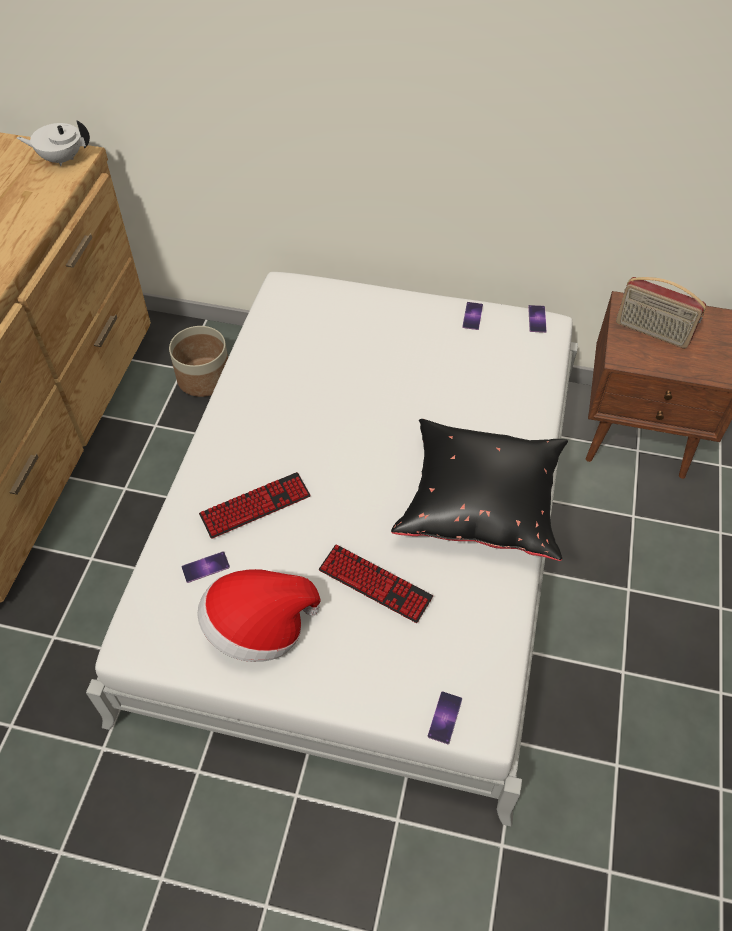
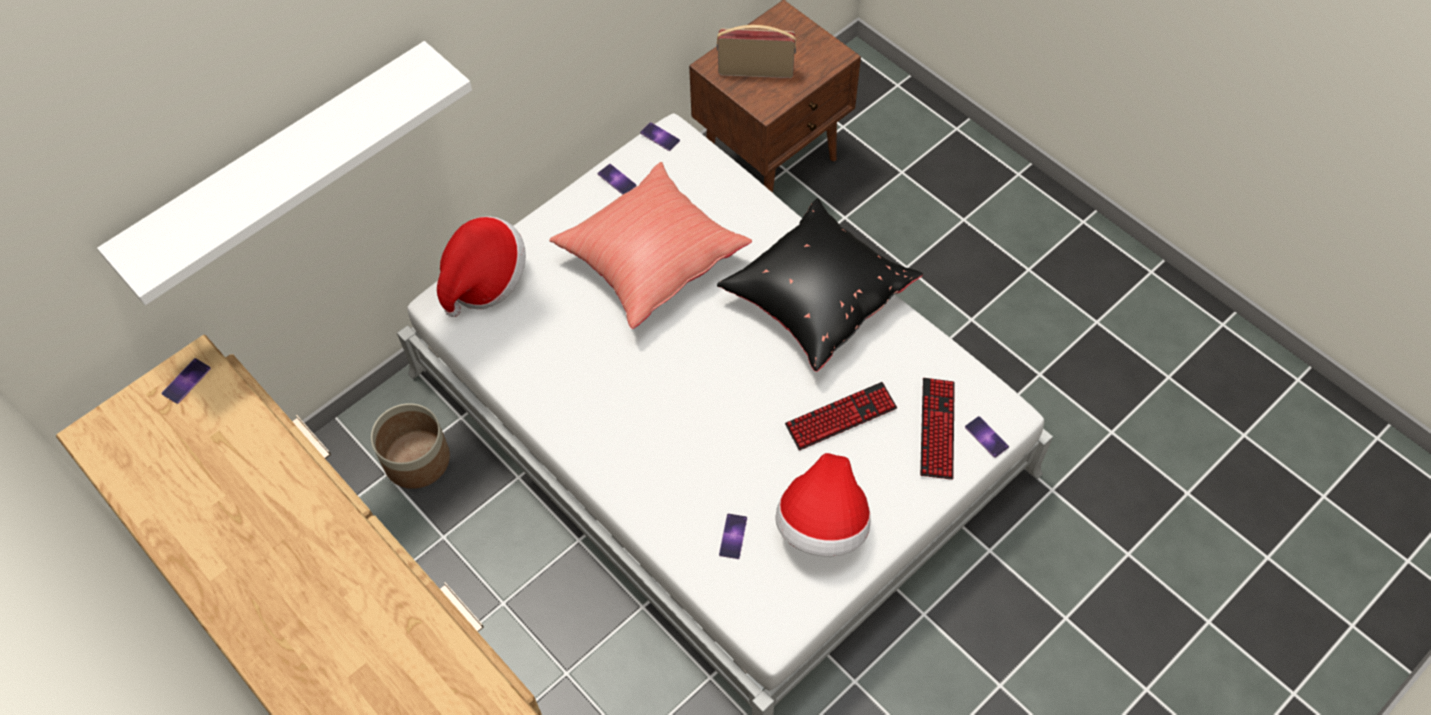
camera: 55 degrees left, 5 degrees up
(61, 159) = (186, 381): white teapot -> phone
(206, 62) = (280, 164): none -> white shelf
(255, 506) = (698, 464): keyboard -> keyboard (937, 429)
(321, 295) = (484, 280): none -> hat
(419, 375) = (650, 259): none -> red pillow
(652, 332) = (756, 71): radio -> radio turned 150 degrees counterclockwise

